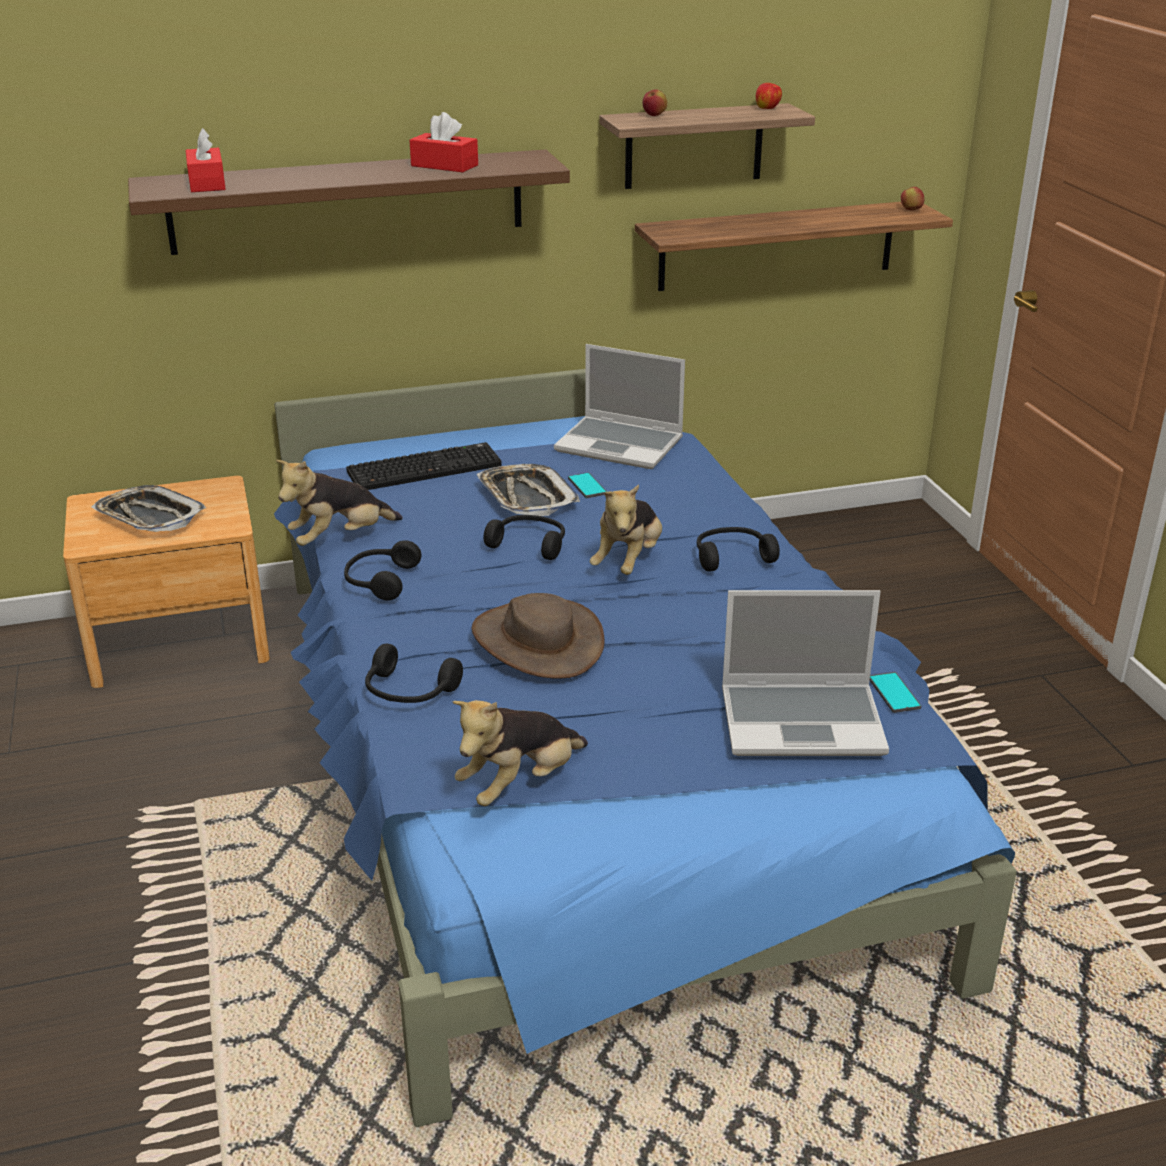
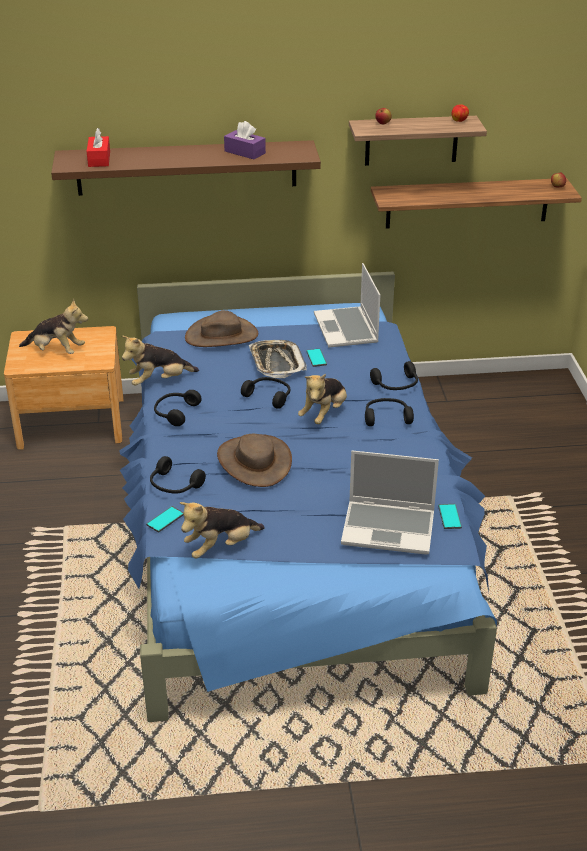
camera: 10 degrees right, 5 degrees up
(149, 517) = (56, 351): tray -> plush toy
(407, 749) = (165, 519): none -> phone
(425, 468) = (221, 335): keyboard -> brown hat
(444, 165) = (245, 152): red tissue box -> purple tissue box
(621, 445) = (347, 329): laptop -> laptop turned 45 degrees clockwise
(727, 512) = (396, 385): none -> black headphones

